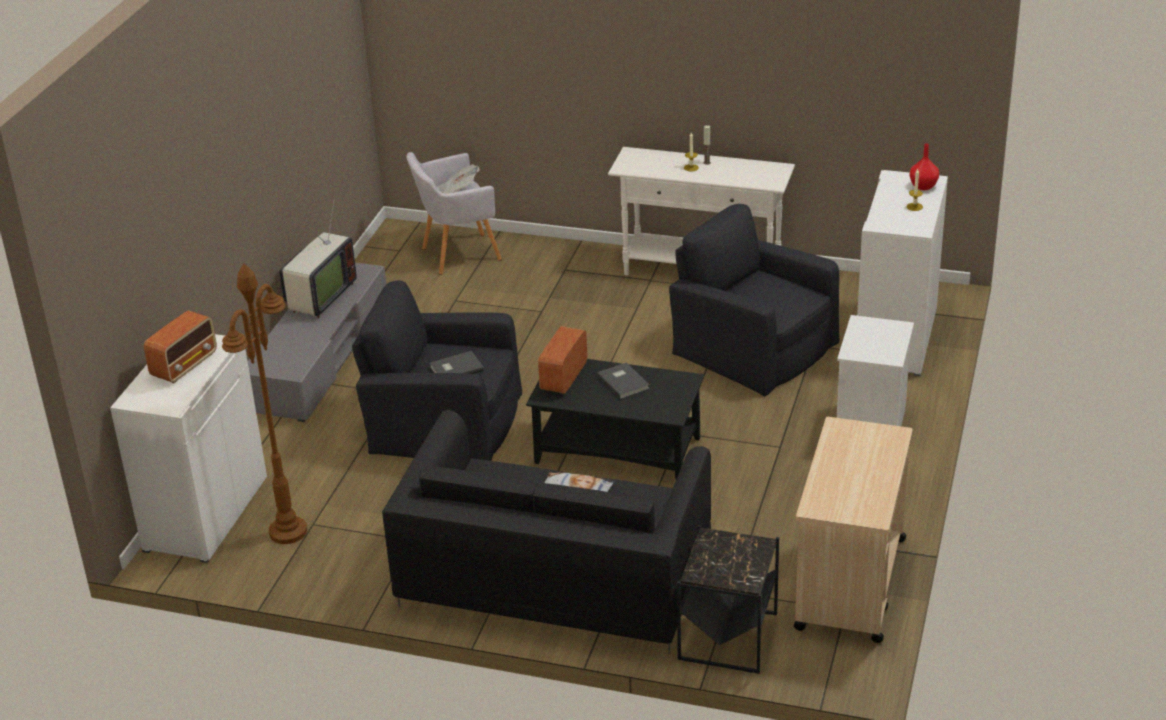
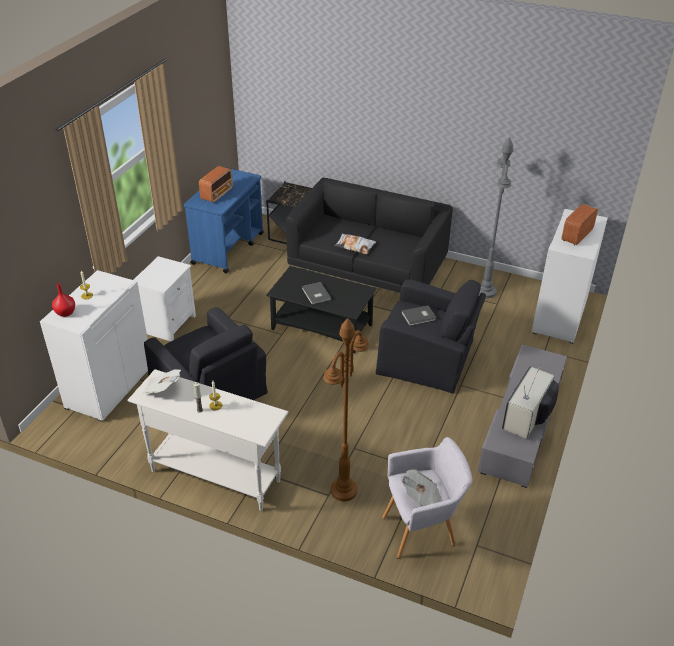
camera: 175 degrees left, 5 degrees up
(288, 531) = (509, 301): brown floor lamp -> brown floor lamp (344, 491)
(328, 545) = (485, 292): none -> grey floor lamp
(563, 378) = (352, 301): radio -> radio (217, 194)
(760, 174) = (163, 389): none -> newspaper
(850, 584) = (228, 248): beige cart -> blue cart

